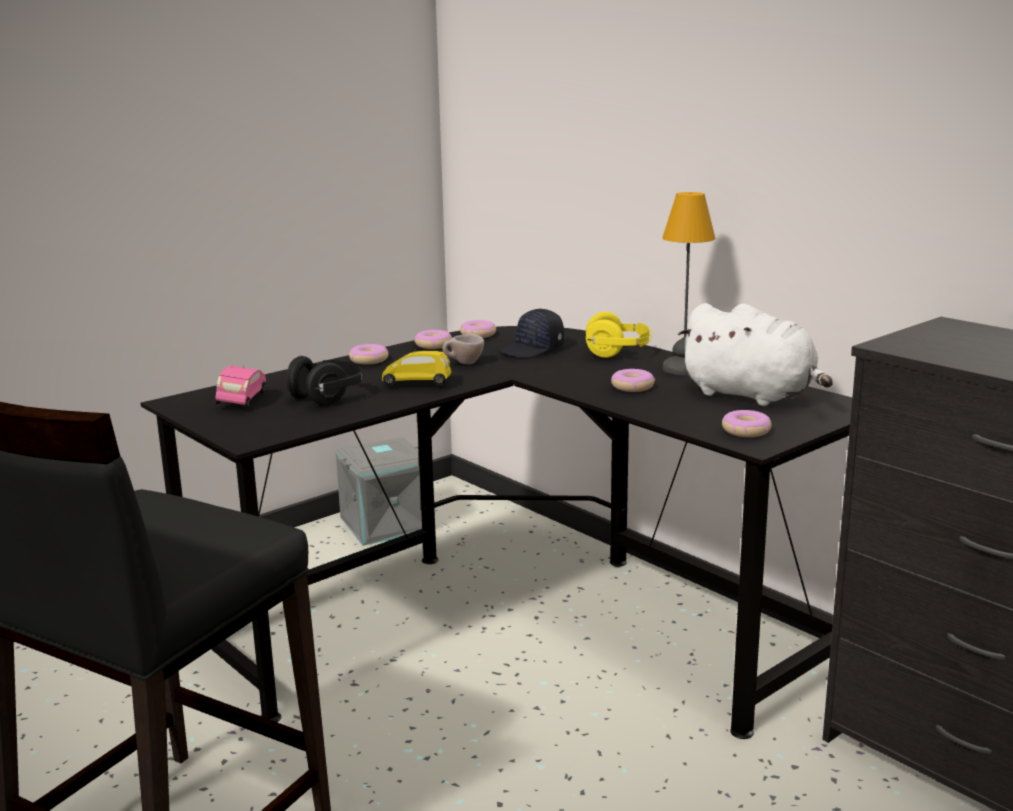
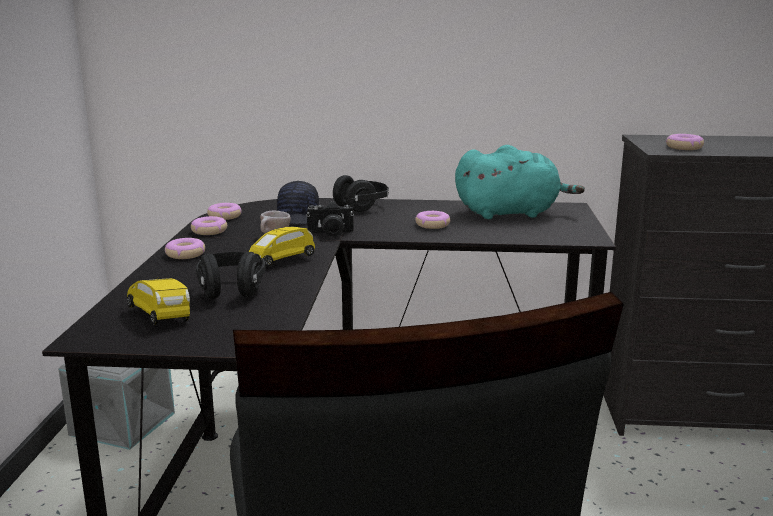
camera: 45 degrees left, 0 degrees up
(244, 401) = (160, 315): pink toy car -> yellow toy car
(518, 371) = (330, 233): none -> camera
(618, 353) = (362, 207): yellow headphones -> black headphones
(685, 368) = (430, 207): table lamp -> none
(746, 431) = (564, 233): donut -> donut (684, 147)
(753, 396) = (511, 213): white plush toy -> turquoise plush toy

